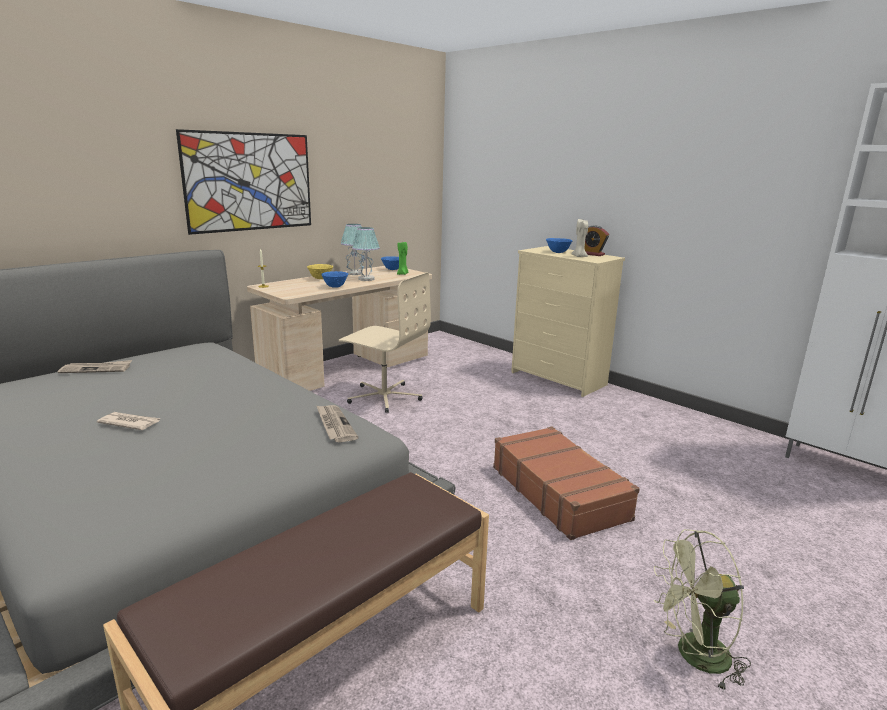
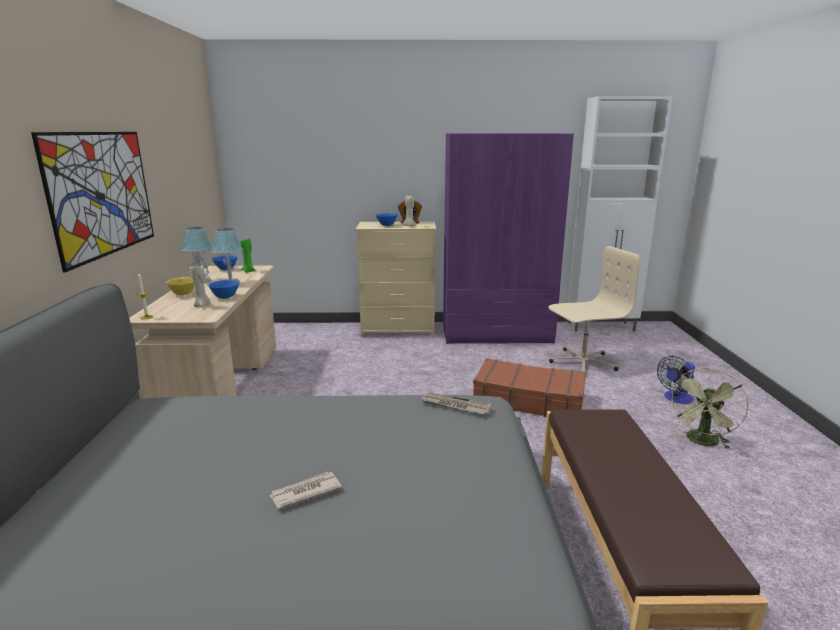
camera: 45 degrees left, 0 degrees up
(96, 369) = (96, 477): newspaper -> none
(308, 288) = (202, 305): none -> beige candle
(384, 397) = (304, 392): beige office chair -> beige office chair (582, 362)
(663, 419) = (496, 333): none -> purple wardrobe
(773, 594) = (676, 398): none -> fan

